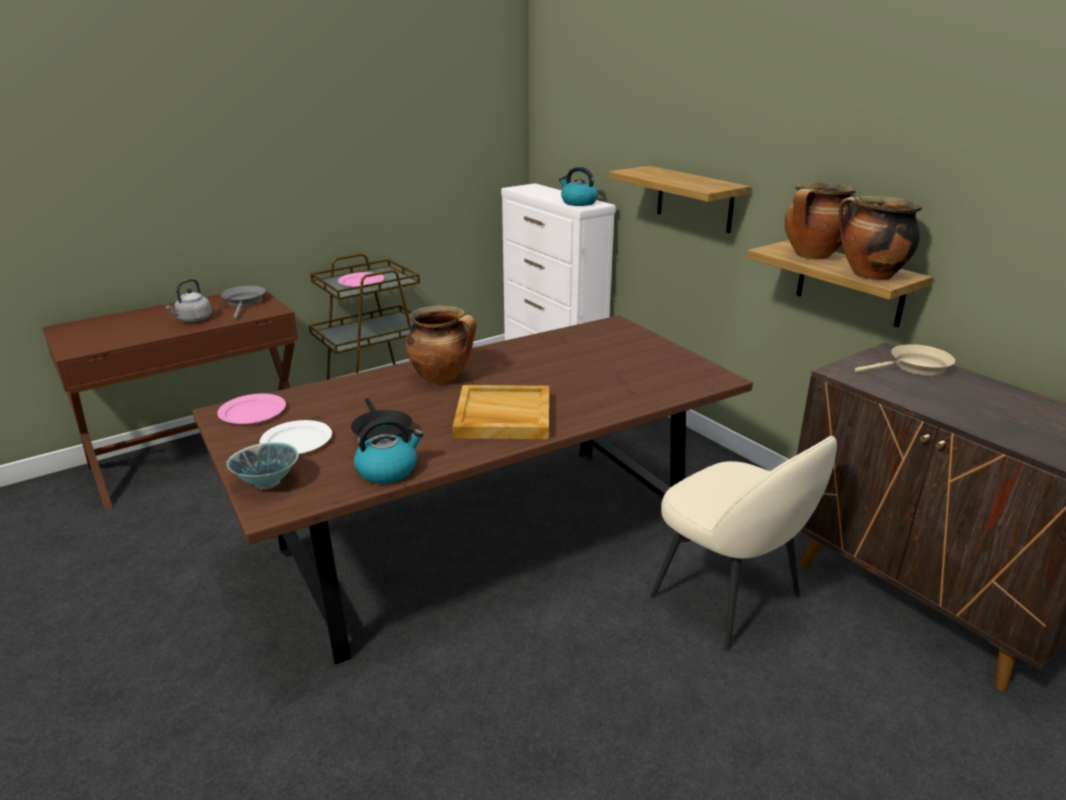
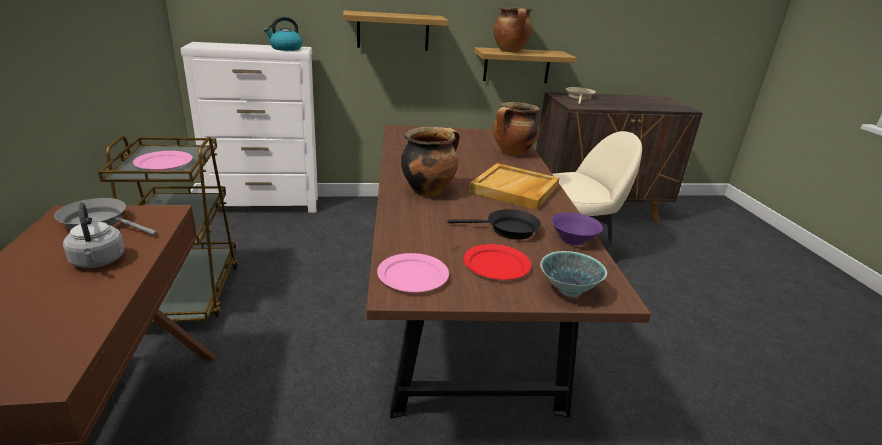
camera: 65 degrees left, 0 degrees up
(296, 441) = (496, 265): white plate -> red plate
(388, 470) = (573, 240): kettle -> purple bowl
(869, 275) = (553, 54): cooking pot -> cooking pot (512, 153)

